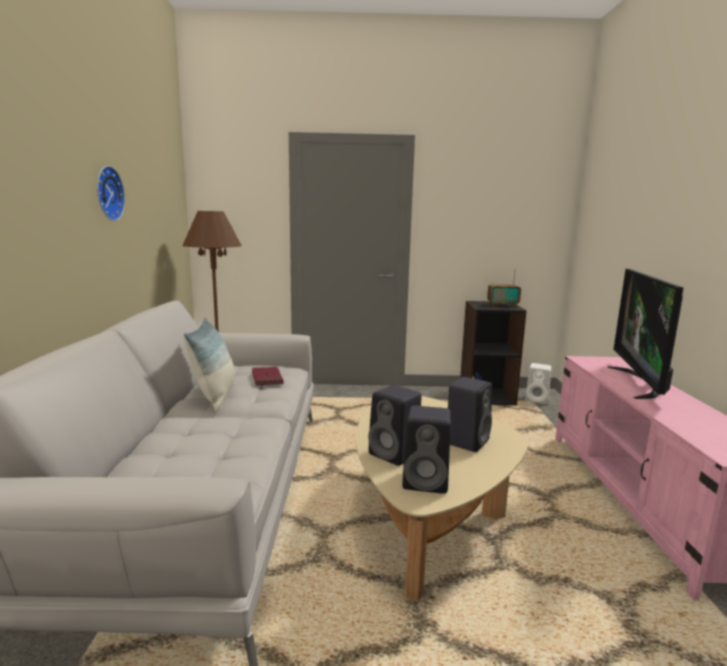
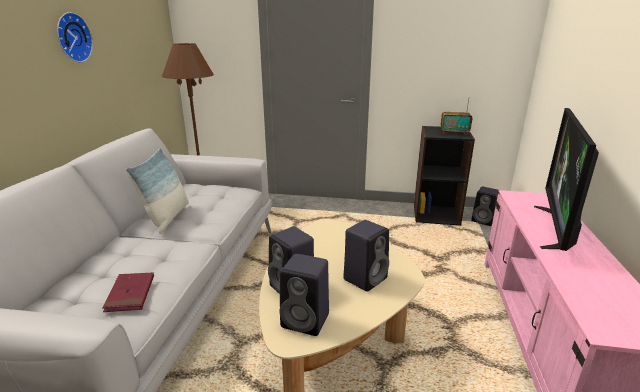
camera: 10 degrees right, 10 degrees up
(267, 378) = (218, 200): red book -> red book (130, 294)
(537, 400) = (484, 220): white speaker -> black speaker

